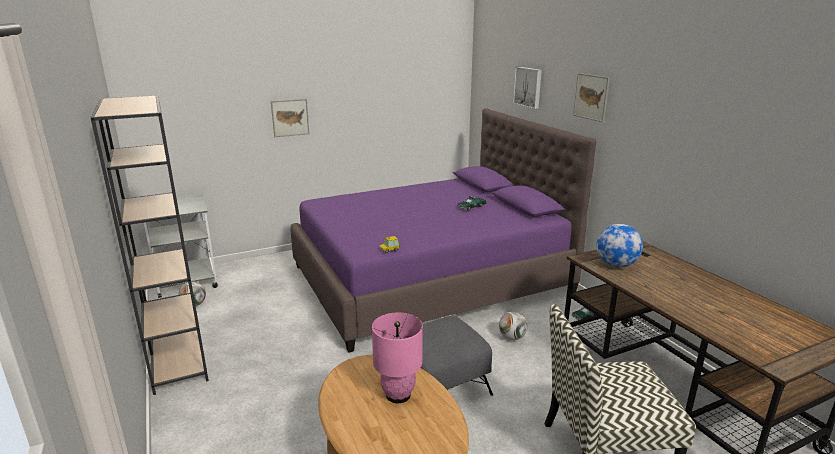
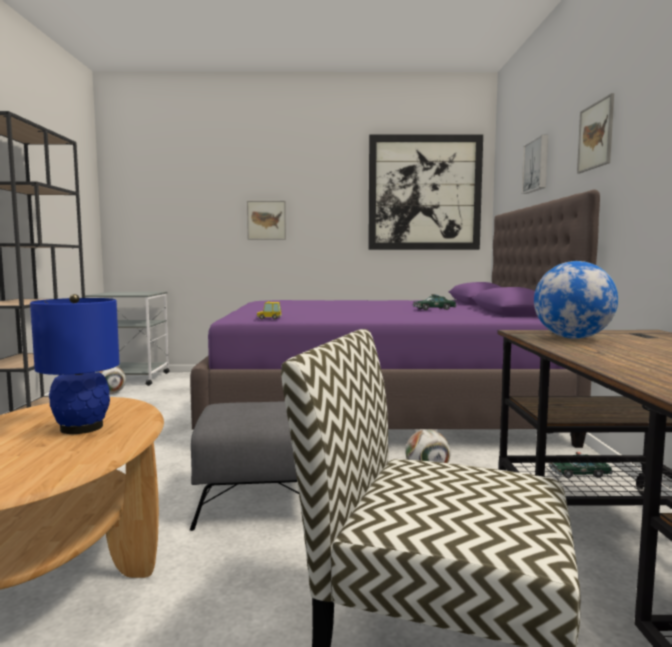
camera: 25 degrees right, 15 degrees down
(398, 395) = (82, 428): pink table lamp -> blue table lamp
(421, 84) = (424, 193): none -> picture

